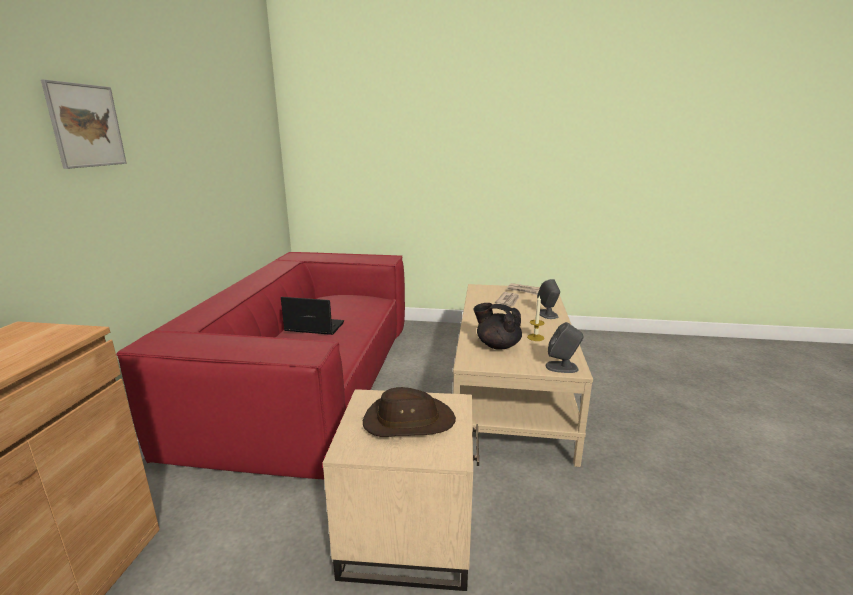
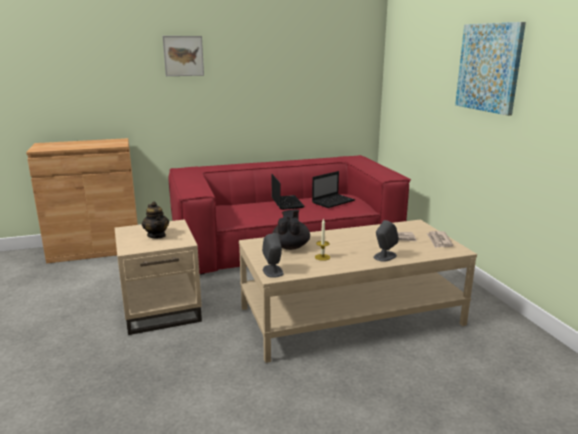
camera: 65 degrees right, 0 degrees up
(345, 306) = (333, 201): none -> laptop
(408, 421) = (157, 235): brown hat -> teapot
(474, 135) = (489, 67): none -> picture

